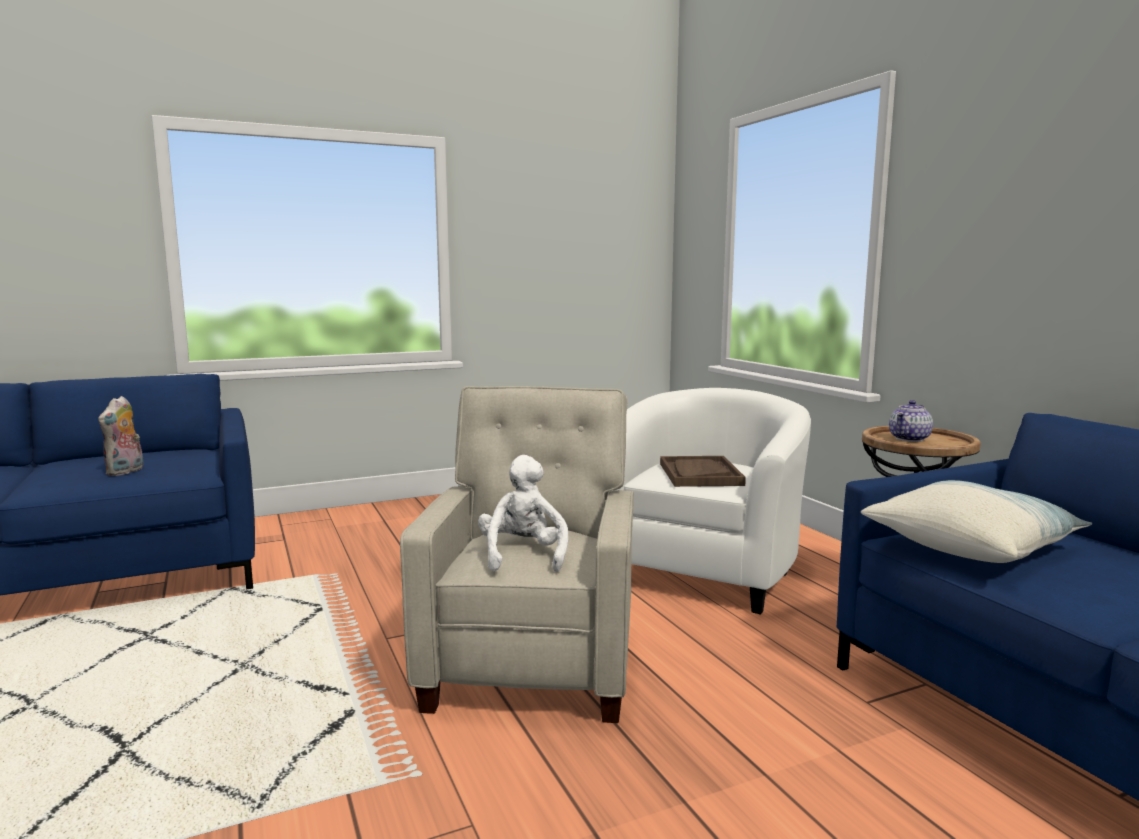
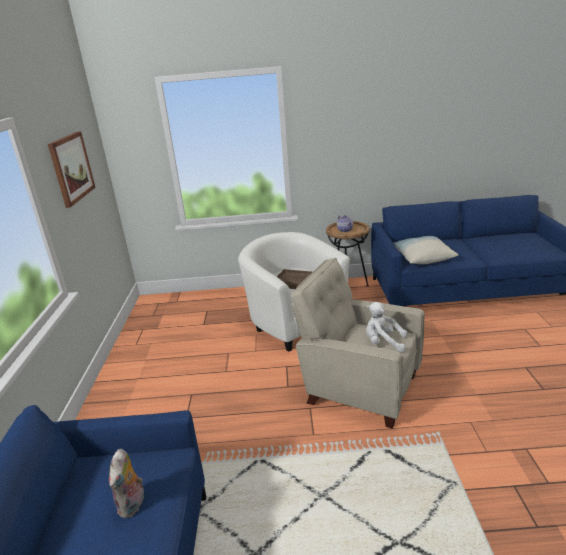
camera: 65 degrees left, 15 degrees up
(126, 471) = (133, 505): plush toy -> plush toy turned 60 degrees clockwise
(554, 226) = (71, 168): none -> picture

